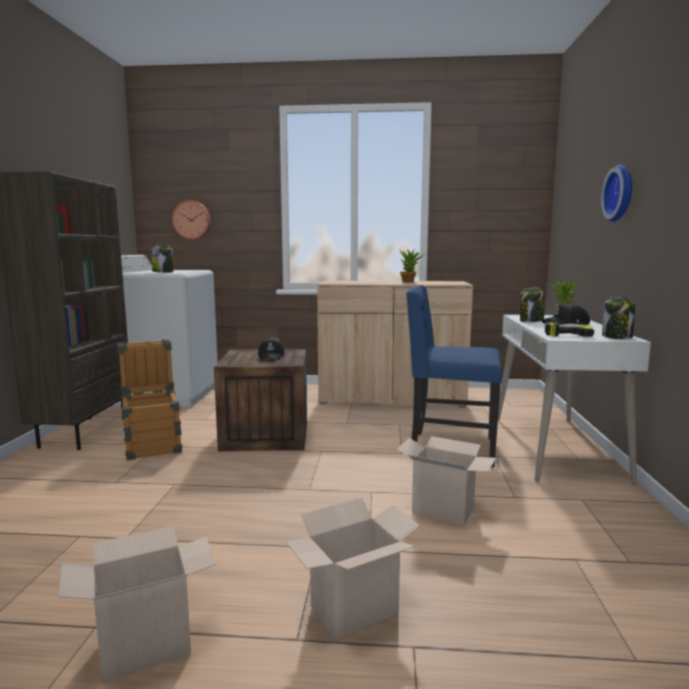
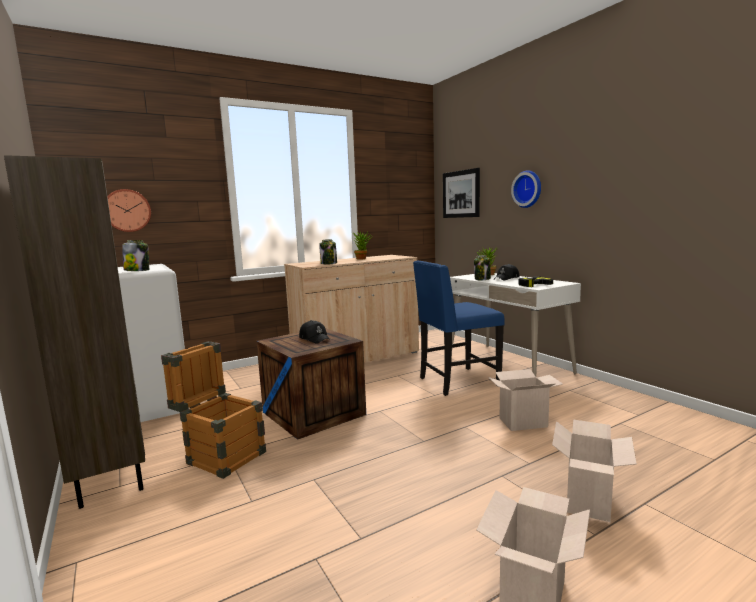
camera: 35 degrees left, 0 degrees up
(569, 203) = (461, 194): none -> picture
(617, 337) = (558, 282): jar -> jar (329, 263)

